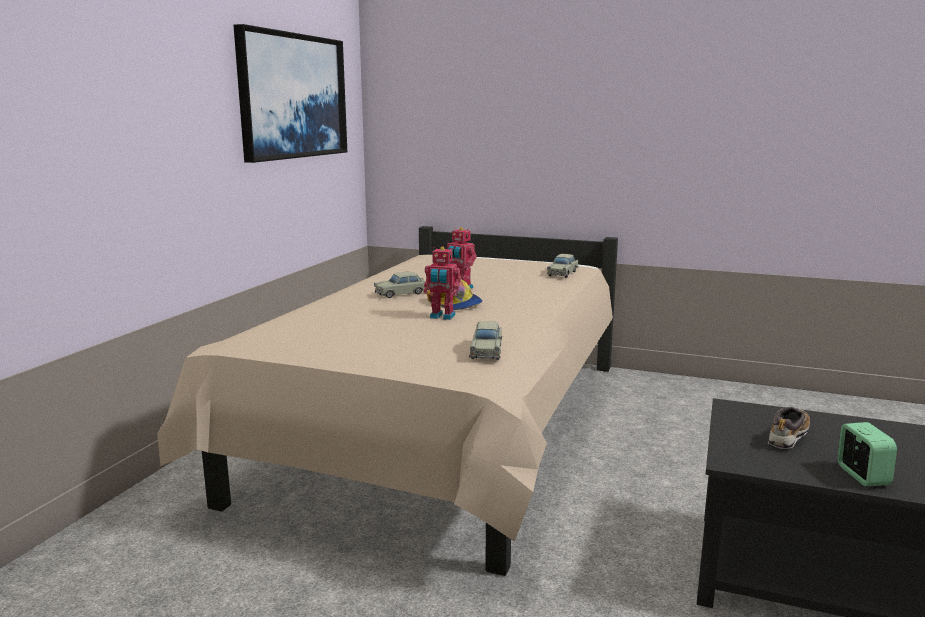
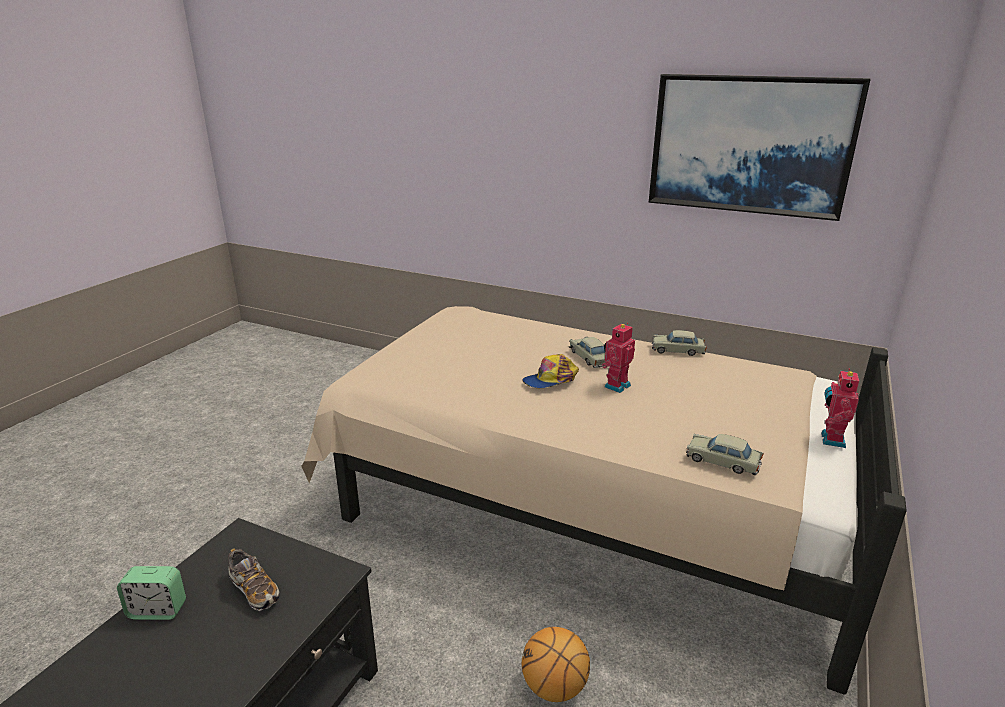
camera: 95 degrees right, 10 degrees up
(442, 317) = (504, 373): toy robot -> toy robot (830, 439)
(487, 351) = (404, 388): beige toy car -> beige toy car (677, 350)
(663, 442) = (554, 687): none -> basketball

